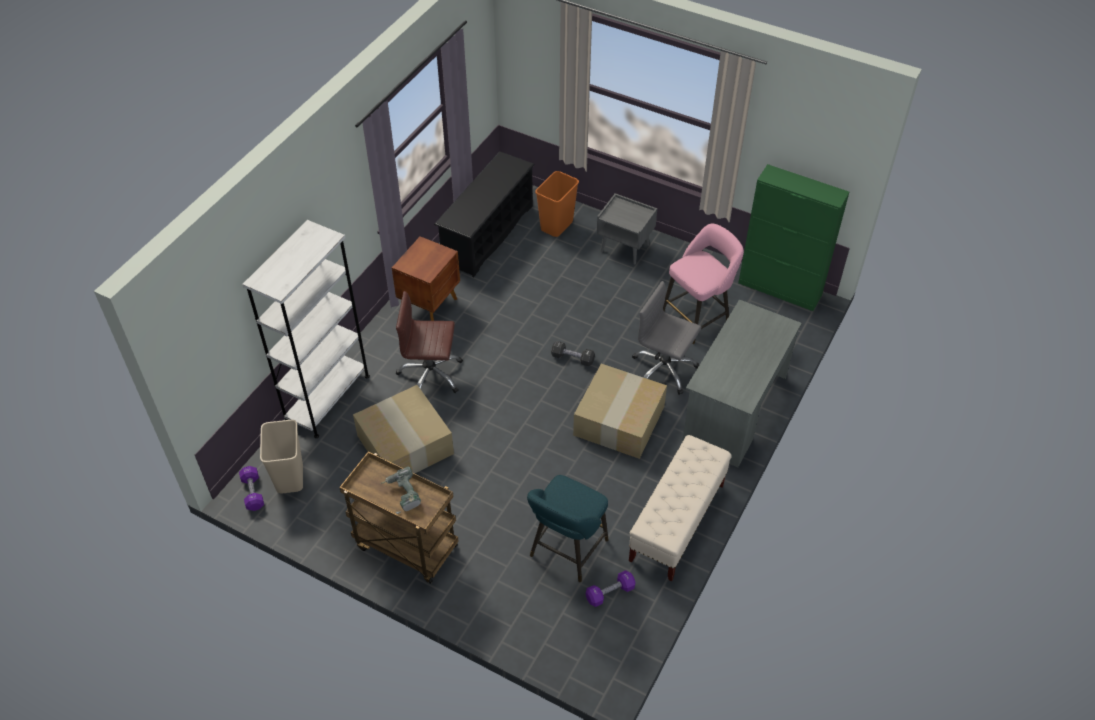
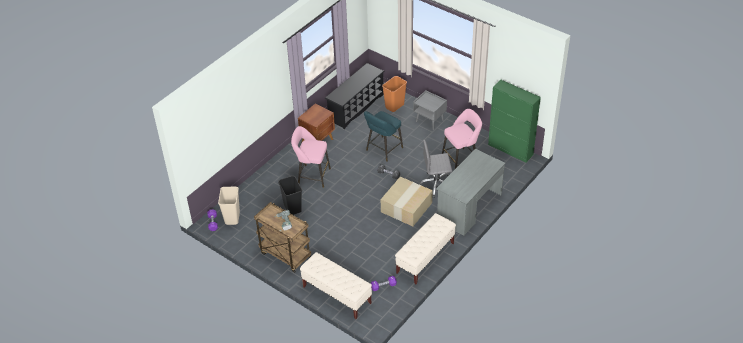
camera: 10 degrees right, 5 degrees down
(327, 398) = (257, 182): white bookcase -> none
(403, 444) = (292, 208): cardboard box -> black trash can
(431, 375) = (312, 176): brown office chair -> pink stool
(522, 623) = (336, 295): none -> beige bench
(566, 551) = (365, 265): turquoise stool -> turquoise stool (383, 150)
(663, 370) = (436, 185): grey office chair -> grey office chair turned 45 degrees counterclockwise

